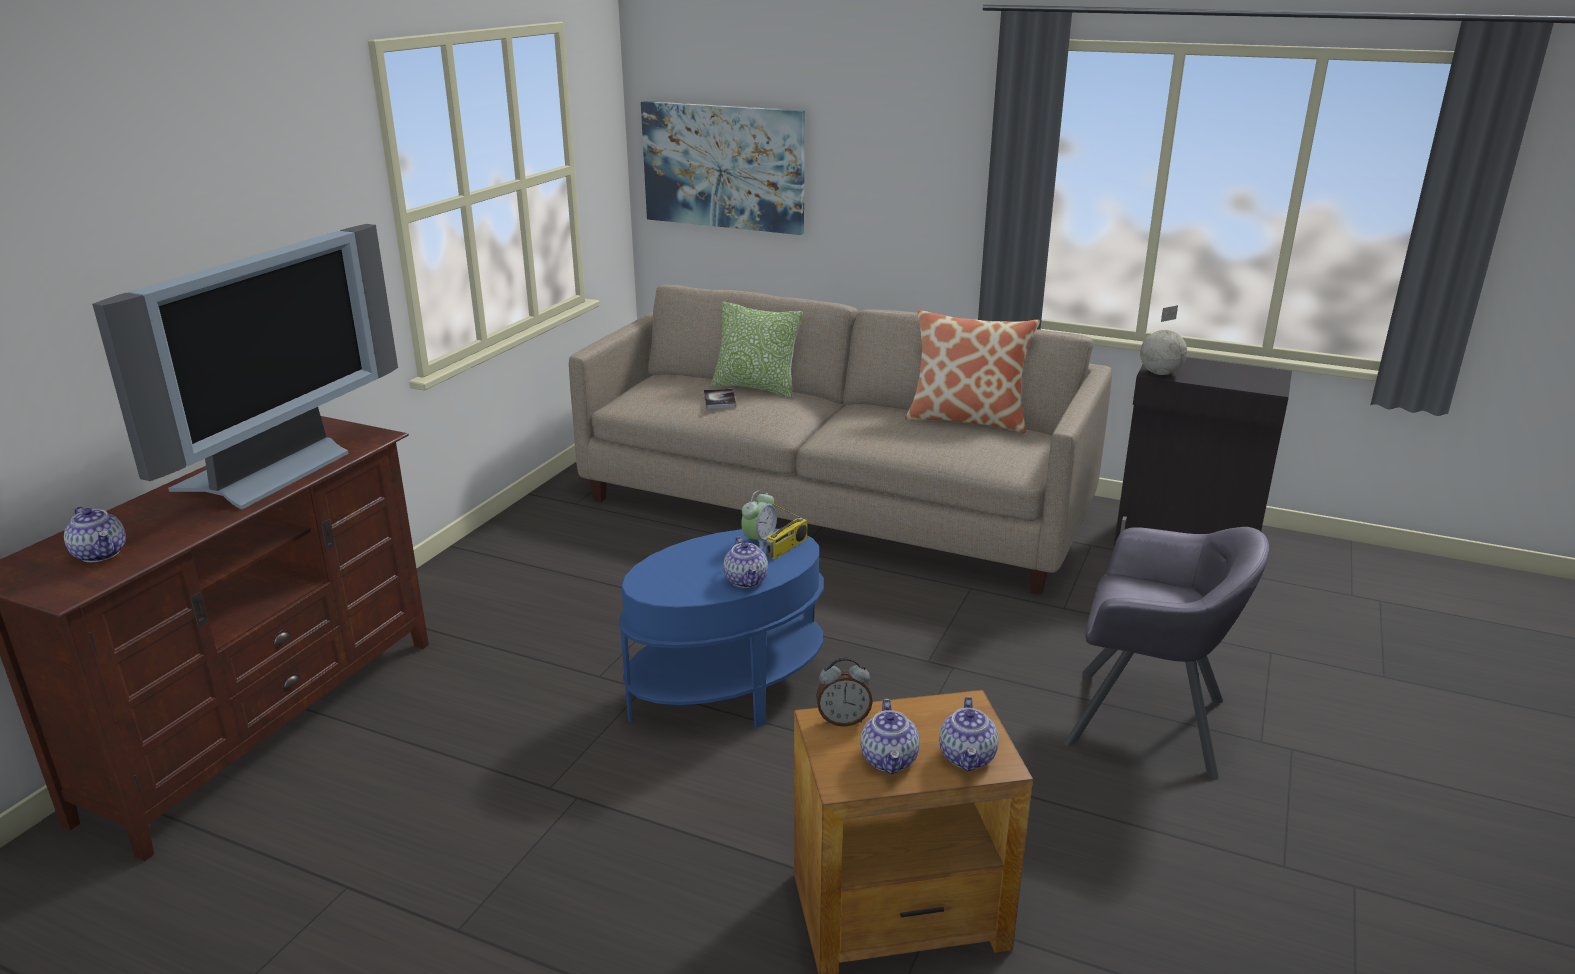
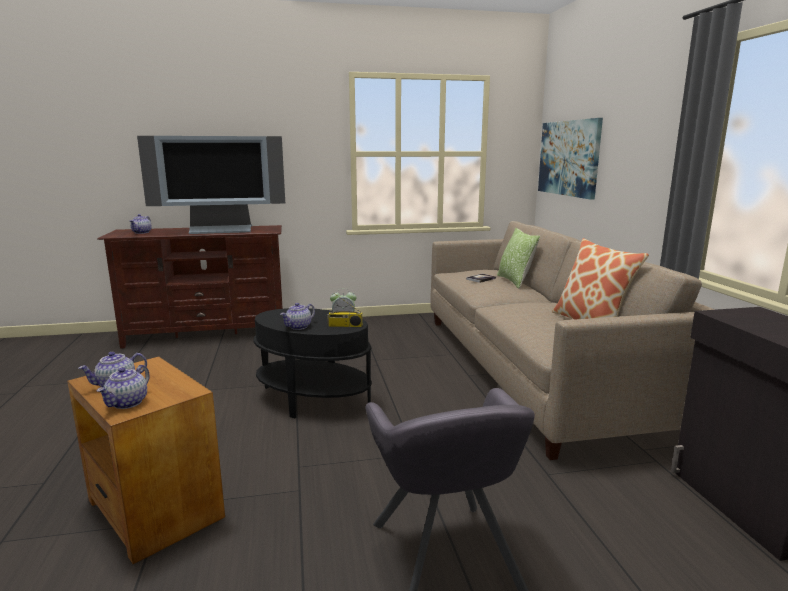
camera: 55 degrees right, 10 degrees down
(726, 691) = (313, 400): blue side table -> black side table
(843, 720) = (153, 367): alarm clock -> none
(968, 757) = (127, 403): teapot -> teapot turned 45 degrees counterclockwise
(1159, 373) = (722, 315): globe -> none

